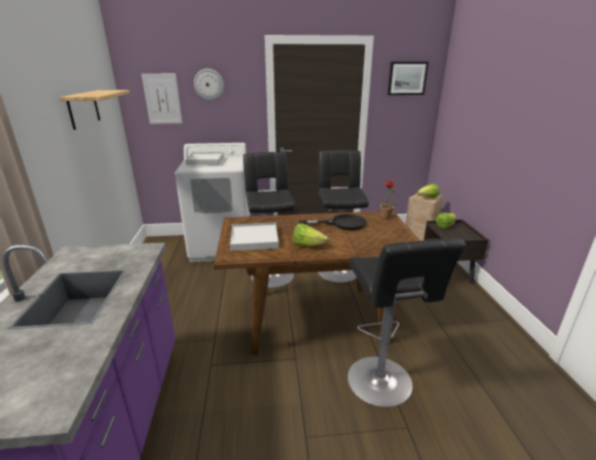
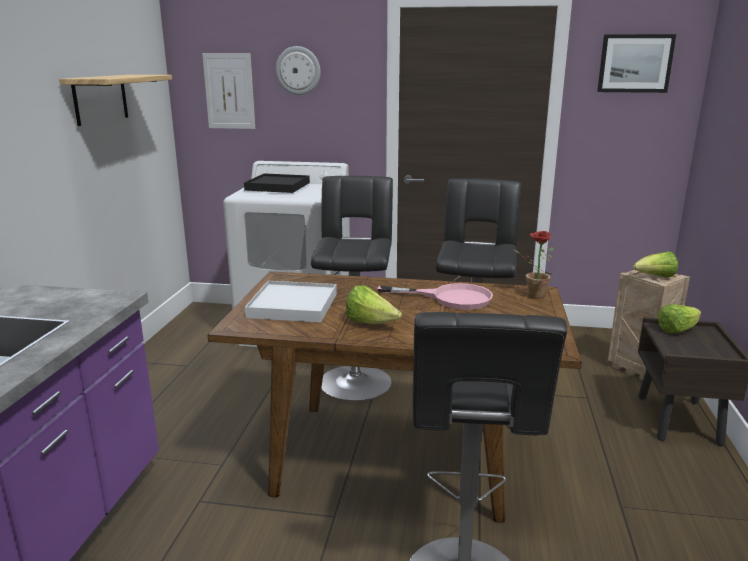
camera: 15 degrees right, 5 degrees down
(205, 160) = (278, 186): white tray -> black tray
(342, 224) = (450, 298): black frying pan -> pink frying pan

